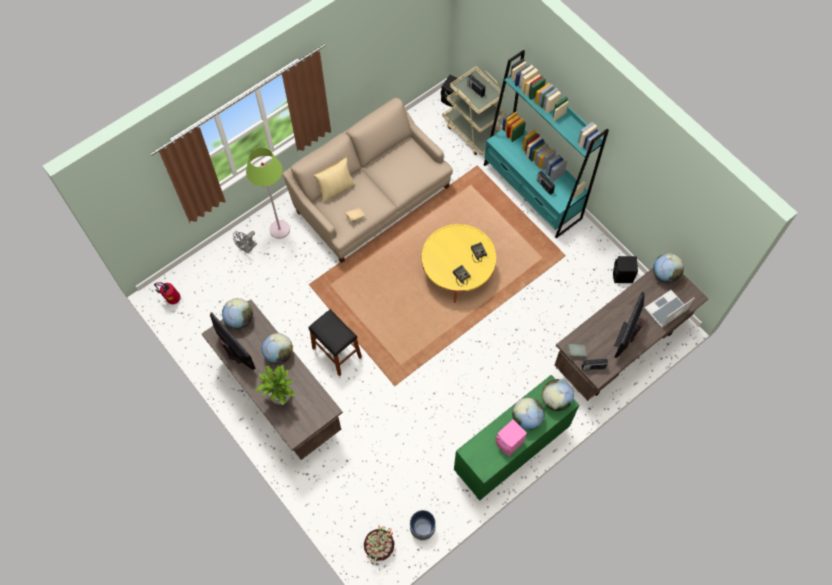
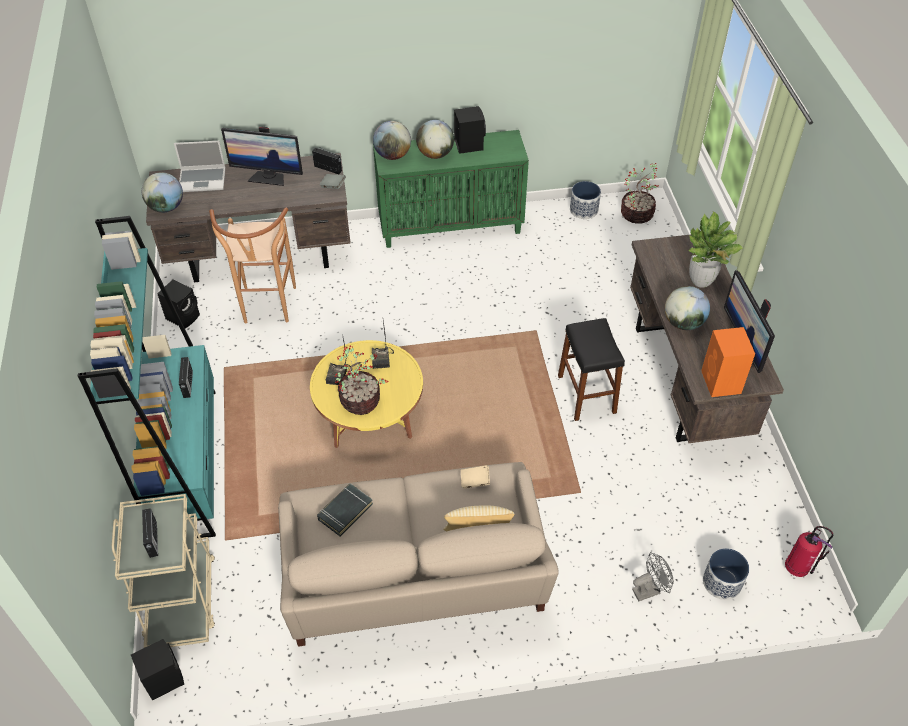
camera: 150 degrees left, 15 degrees down
(211, 271) = (721, 582): none -> planter
(239, 319) = (721, 383): globe -> orange speaker
(279, 229) = (585, 595): green floor lamp -> none
(410, 169) = (345, 511): none -> black book
(453, 244) = (361, 400): none -> potted plant
(509, 443) = (469, 144): pink speaker -> black speaker
(576, 309) = (267, 309): none -> brown stool
(625, 336) = (268, 177): monitor -> monitor turned 45 degrees clockwise

